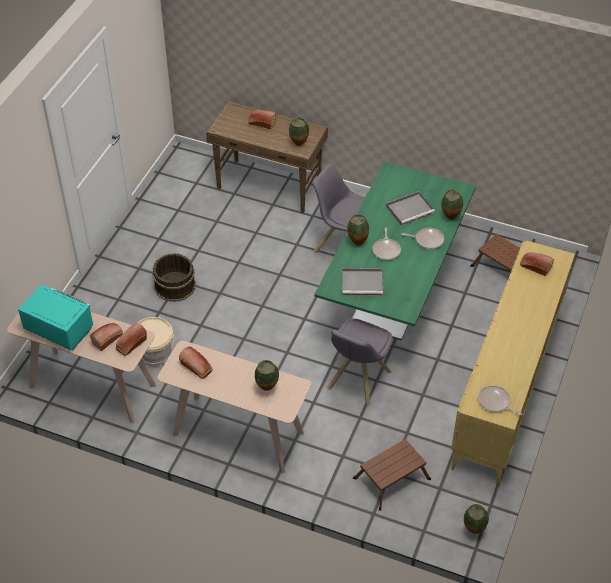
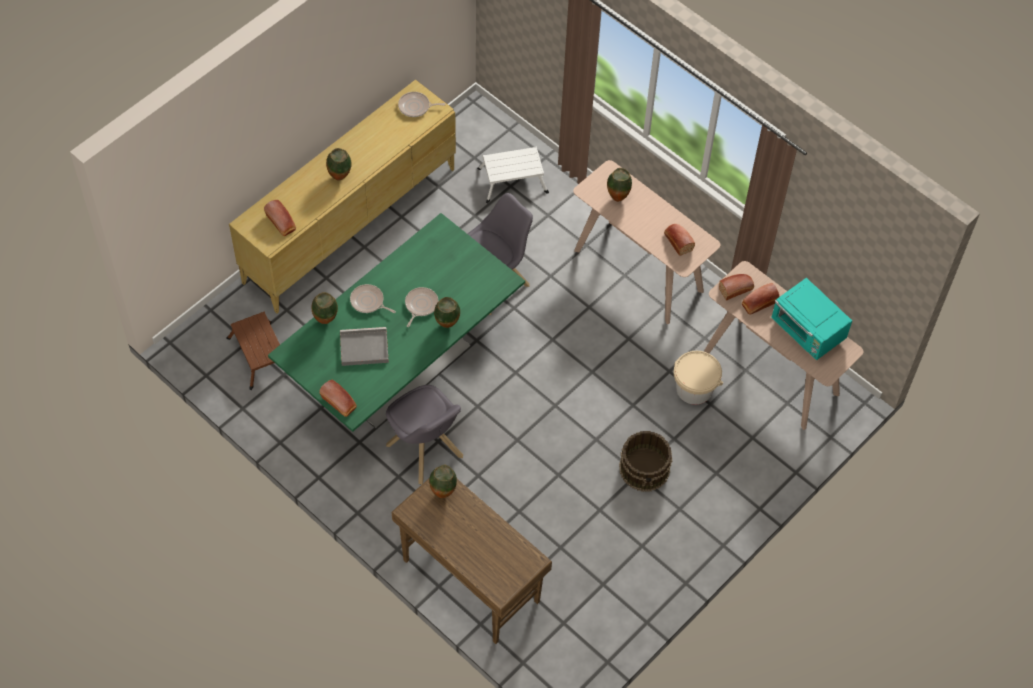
camera: 160 degrees left, 10 degrees up
(261, 123) = (474, 549): bread -> bread (339, 403)
(363, 283) = (467, 274): grey tray -> none
(391, 478) = (513, 180): brown step ladder -> white step ladder
(473, 531) = (466, 114): vase -> vase (340, 177)
(495, 402) = (416, 107): frying pan -> frying pan turned 120 degrees clockwise

